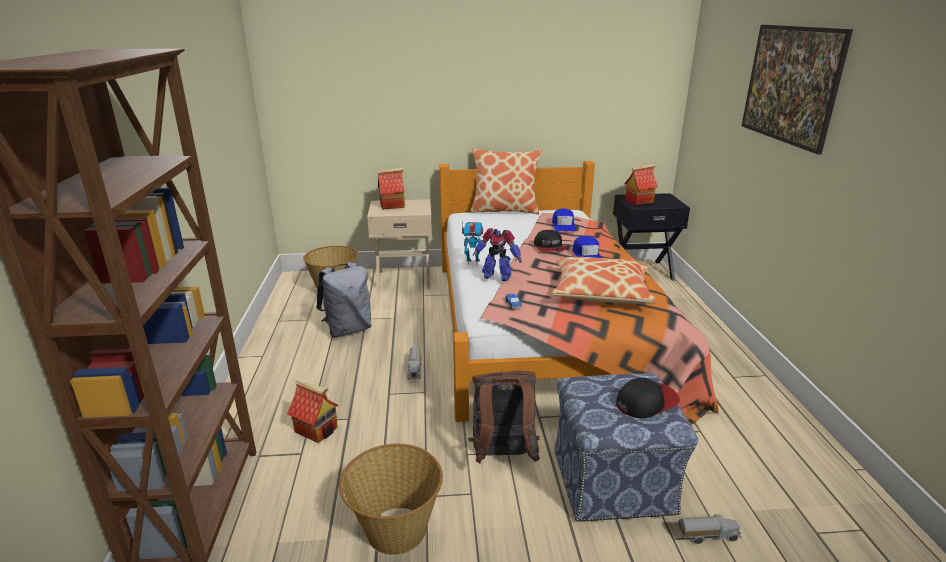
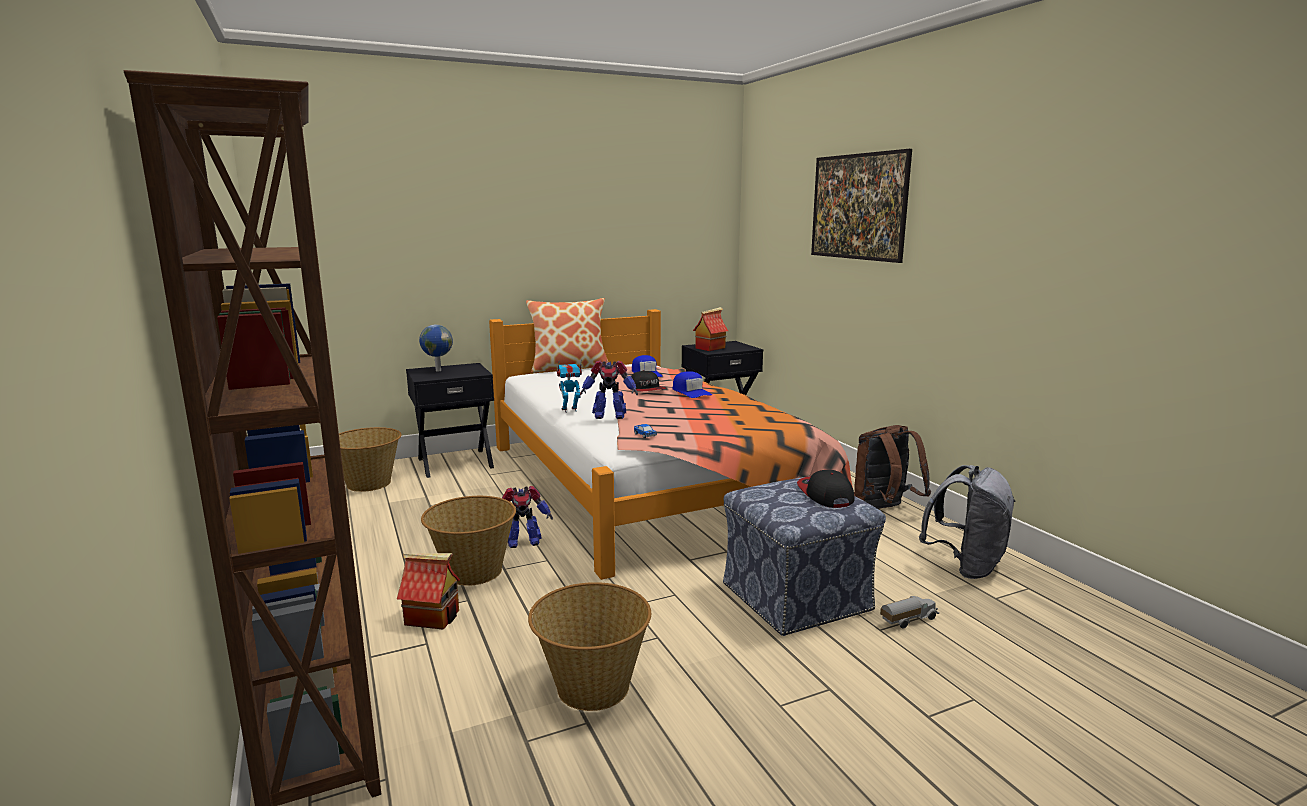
camera: 20 degrees left, 10 degrees down
(348, 330) = (413, 518): grey backpack -> grey backpack (965, 566)
(365, 392) = (473, 572): none -> basket
(392, 205) = (437, 370): toy house -> globe
(404, 279) = (455, 462): beige nightstand -> black nightstand
(415, 370) = (523, 542): toy truck -> toy robot
(502, 456) = (672, 599): brown backpack -> brown backpack (884, 510)
(601, 292) = (726, 416): pillow -> none
(646, 402) = (825, 494): cap -> cap turned 60 degrees counterclockwise

